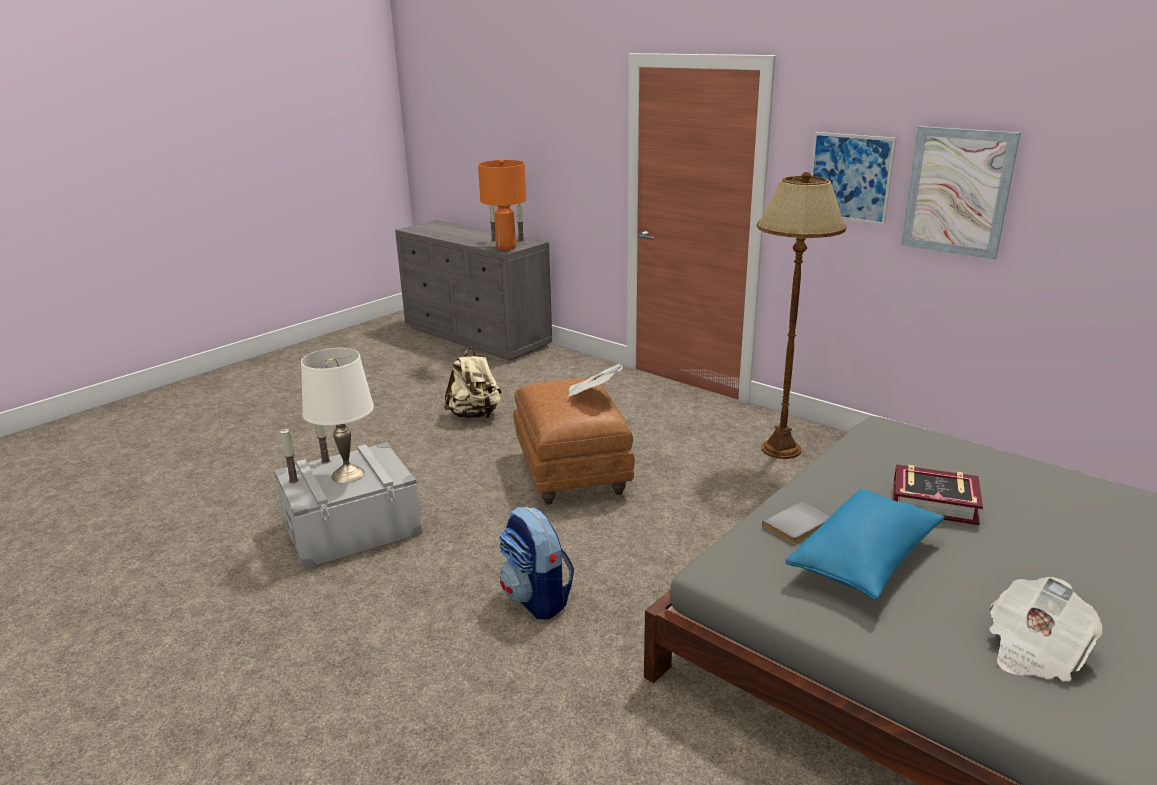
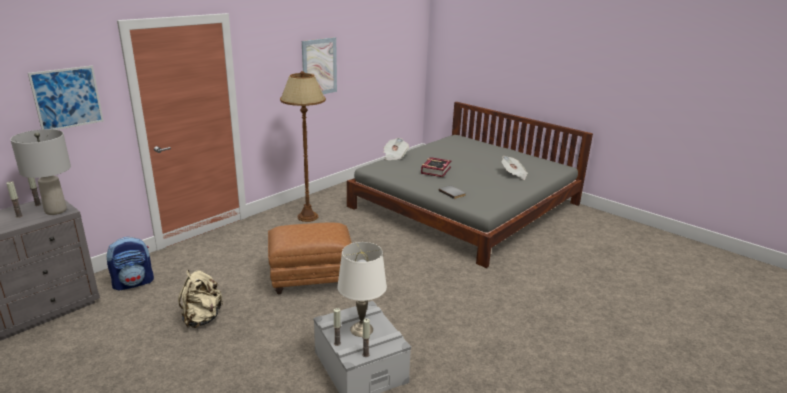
camera: 90 degrees left, 0 degrees up
(506, 247) = (55, 211): orange table lamp -> grey table lamp
(537, 599) = (436, 292): backpack -> backpack (134, 283)
(593, 395) = (312, 224): newspaper -> newspaper (394, 156)
(849, 178) = (277, 72): picture -> picture (67, 98)
(864, 560) = (473, 187): blue pillow -> none

